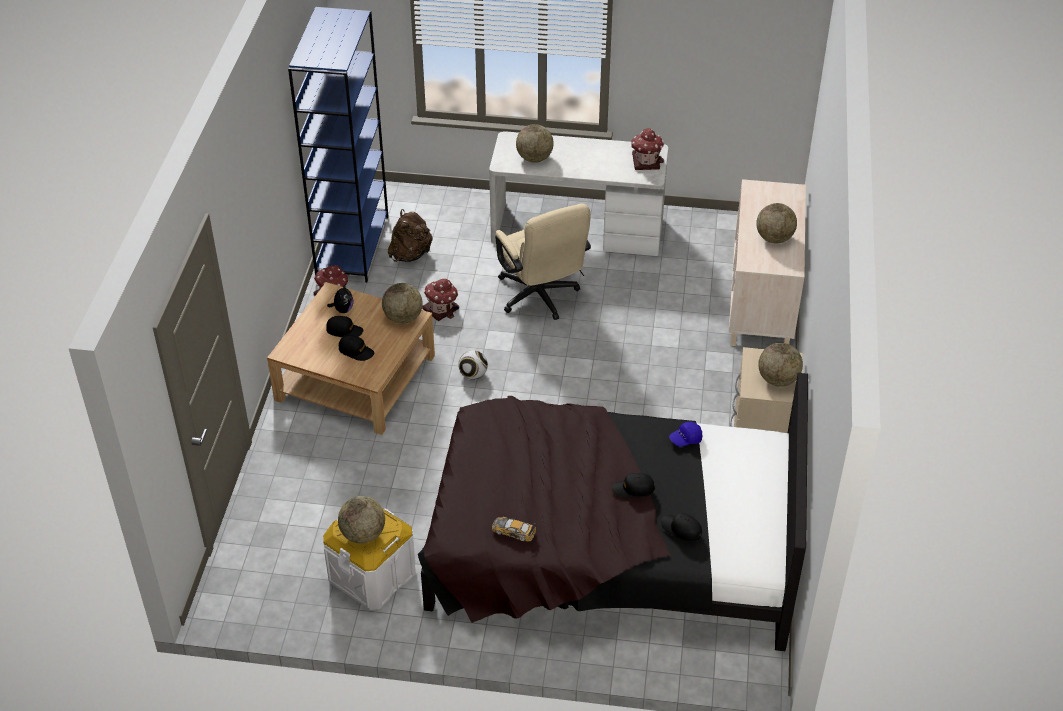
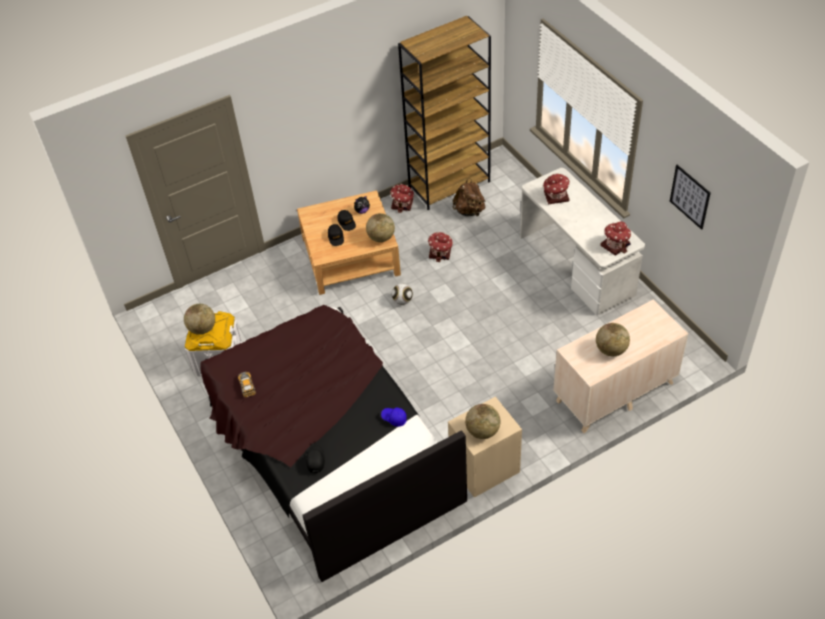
camera: 55 degrees right, 5 degrees up
(352, 246) = (449, 184): blue bookcase -> brown bookcase
(534, 158) = (555, 196): globe -> toy house
(541, 298) = (497, 288): beige office chair -> none
(633, 489) = (326, 418): black cap -> none
(712, 53) = (690, 196): none -> picture

